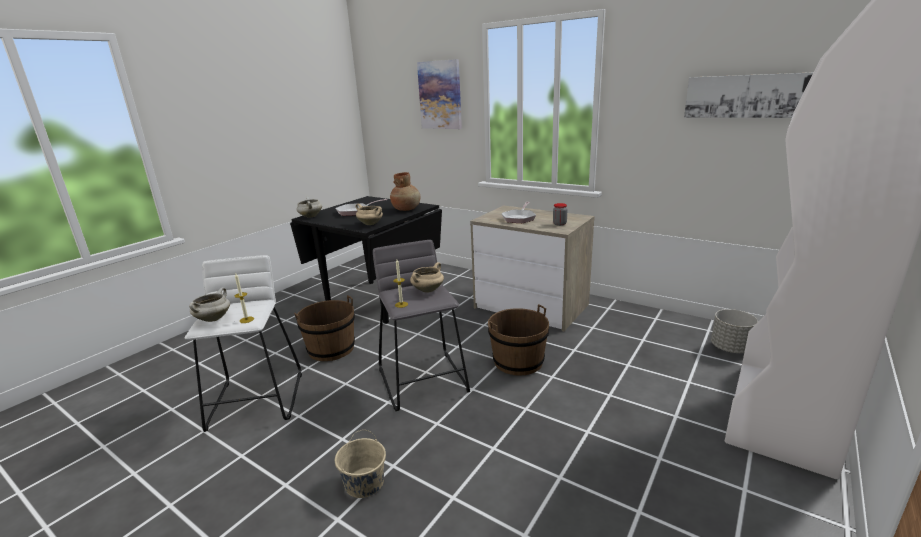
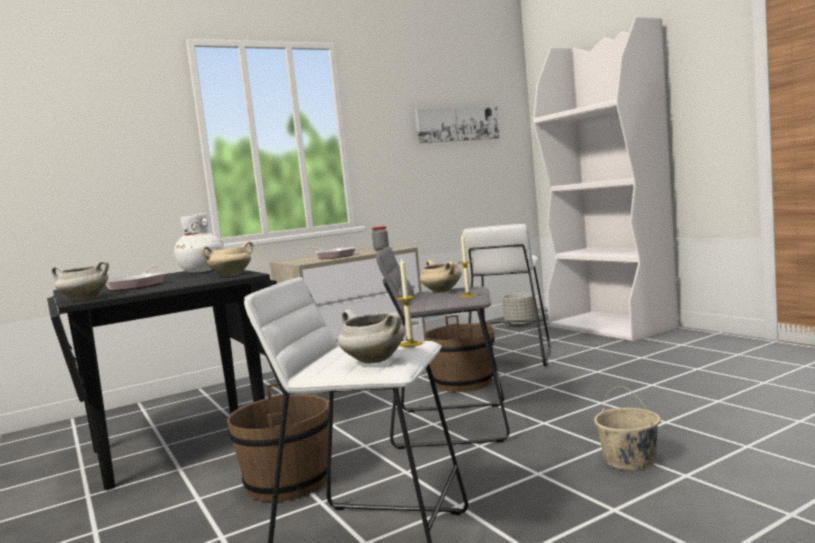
camera: 65 degrees left, 15 degrees down
(406, 209) = (202, 271): brown vase -> white vase
(440, 95) = (119, 129): picture -> none
(606, 368) = (510, 357): none -> white stool

